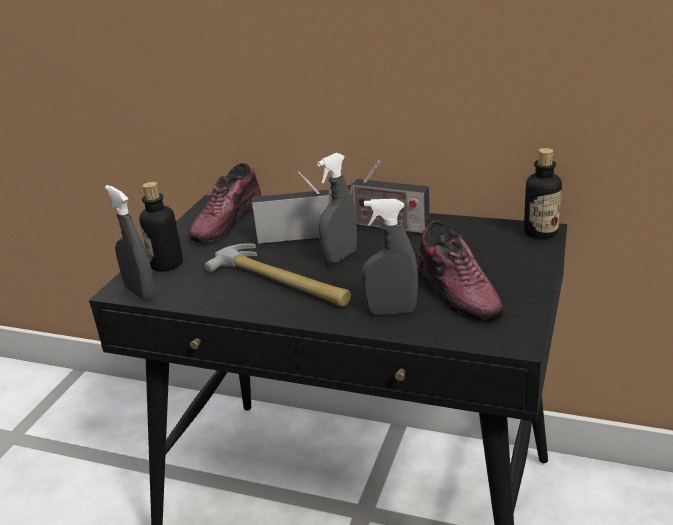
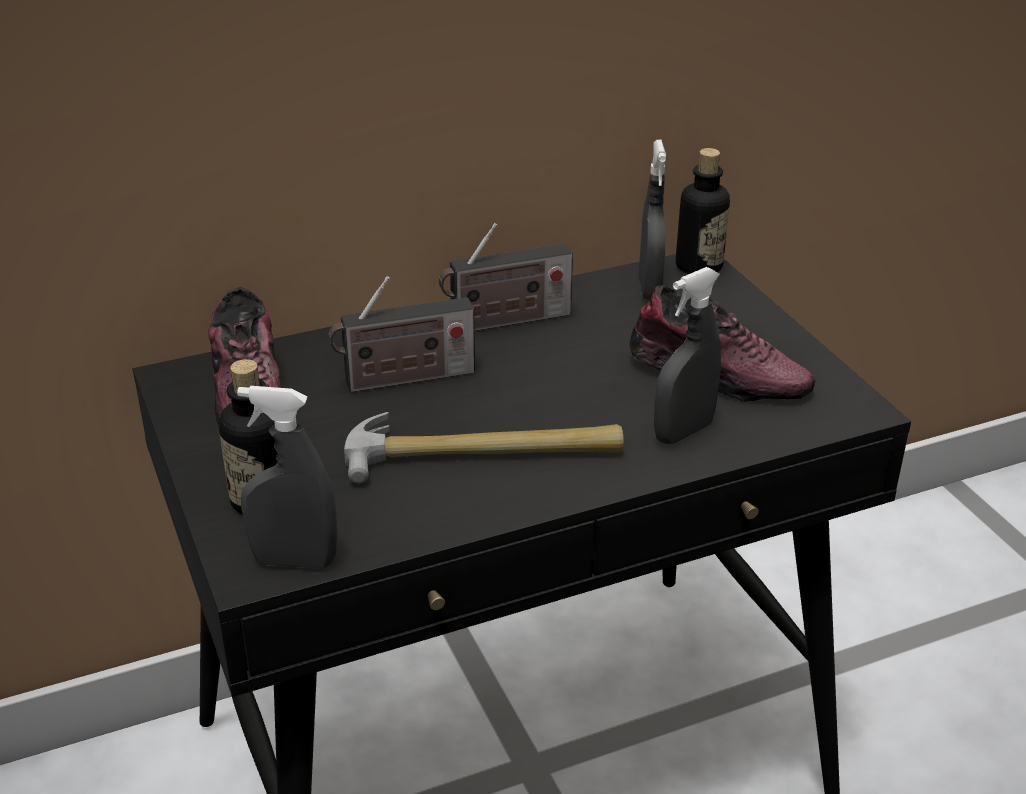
camera: 45 degrees left, 5 degrees up
(299, 236) = (404, 379): radio -> radio turned 150 degrees counterclockwise
(340, 257) = (509, 387): grey spray bottle -> grey spray bottle (649, 289)

